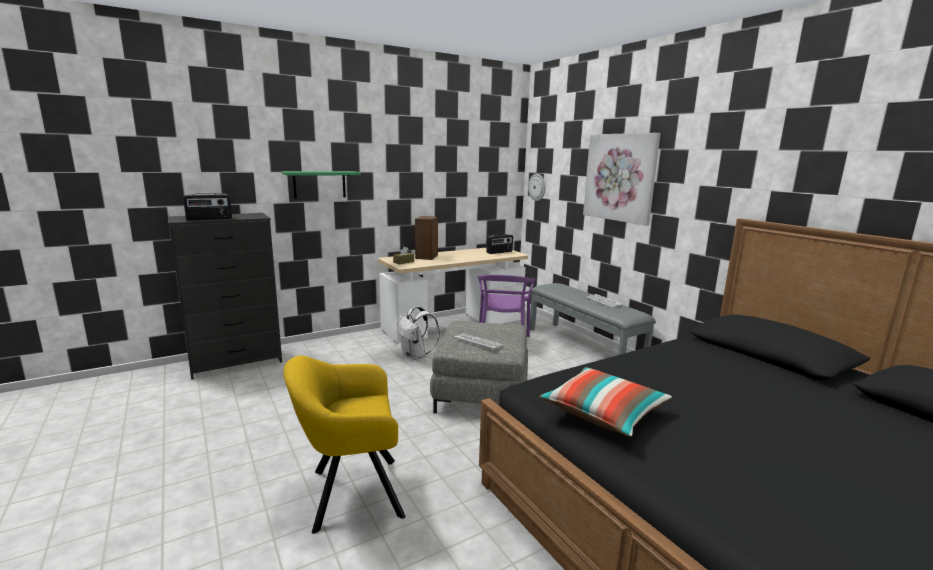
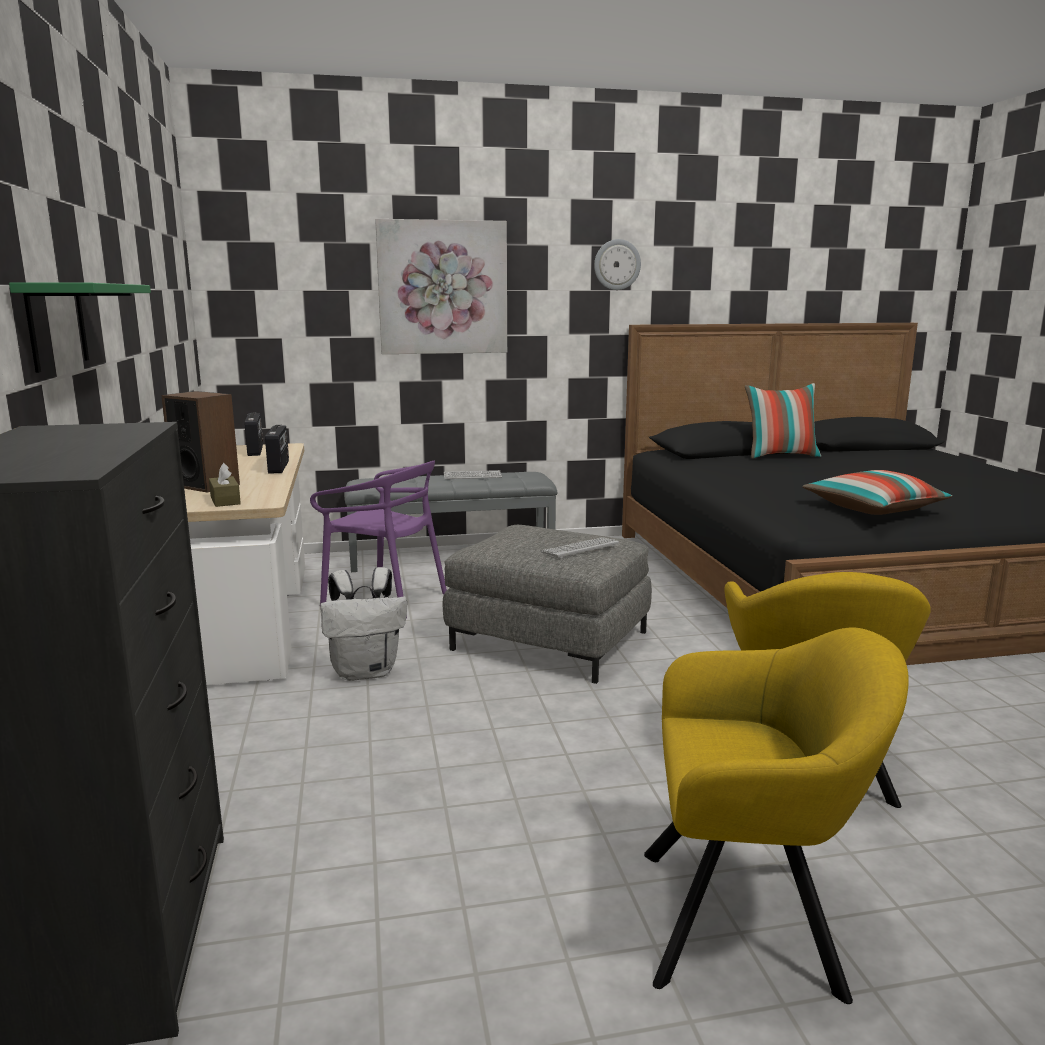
camera: 70 degrees left, 0 degrees up
(209, 219) = (100, 451): radio -> radio (279, 467)
(216, 476) = (752, 921): none -> yellow armchair
(537, 187) = (242, 318): wall clock -> wall clock (617, 264)
(782, 373) = (780, 456): none -> pillow

